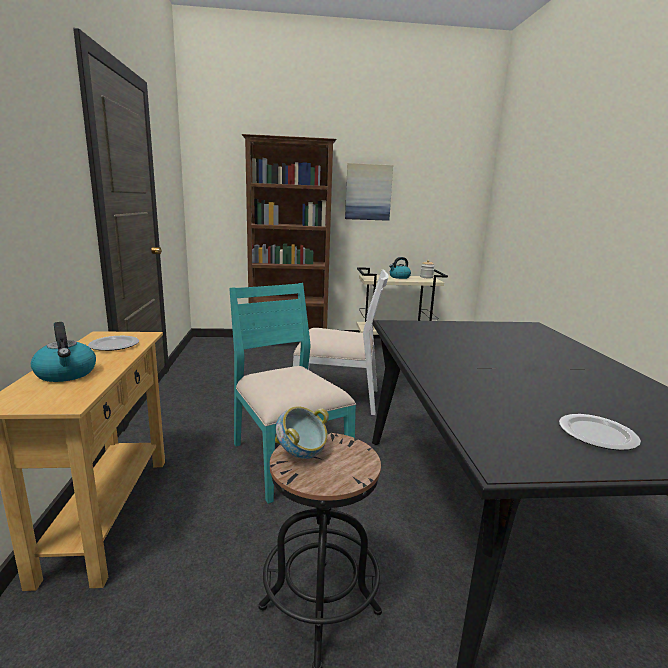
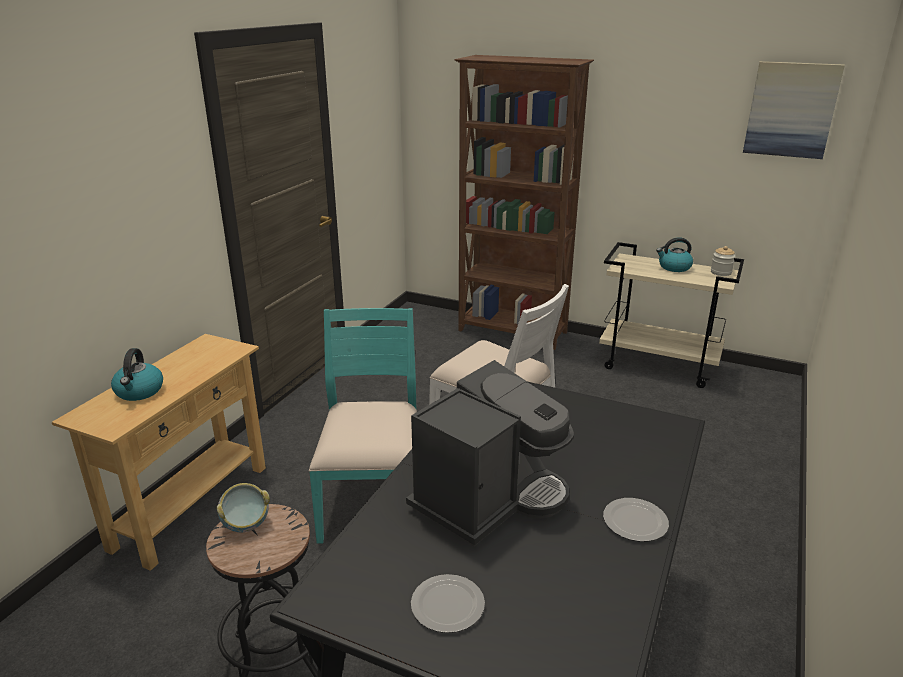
camera: 30 degrees right, 10 degrees up
(114, 345) = (202, 359): plate -> plate (634, 521)
(368, 192) = (644, 133): picture -> picture (791, 110)
(502, 373) = (489, 498): none -> coffee machine

